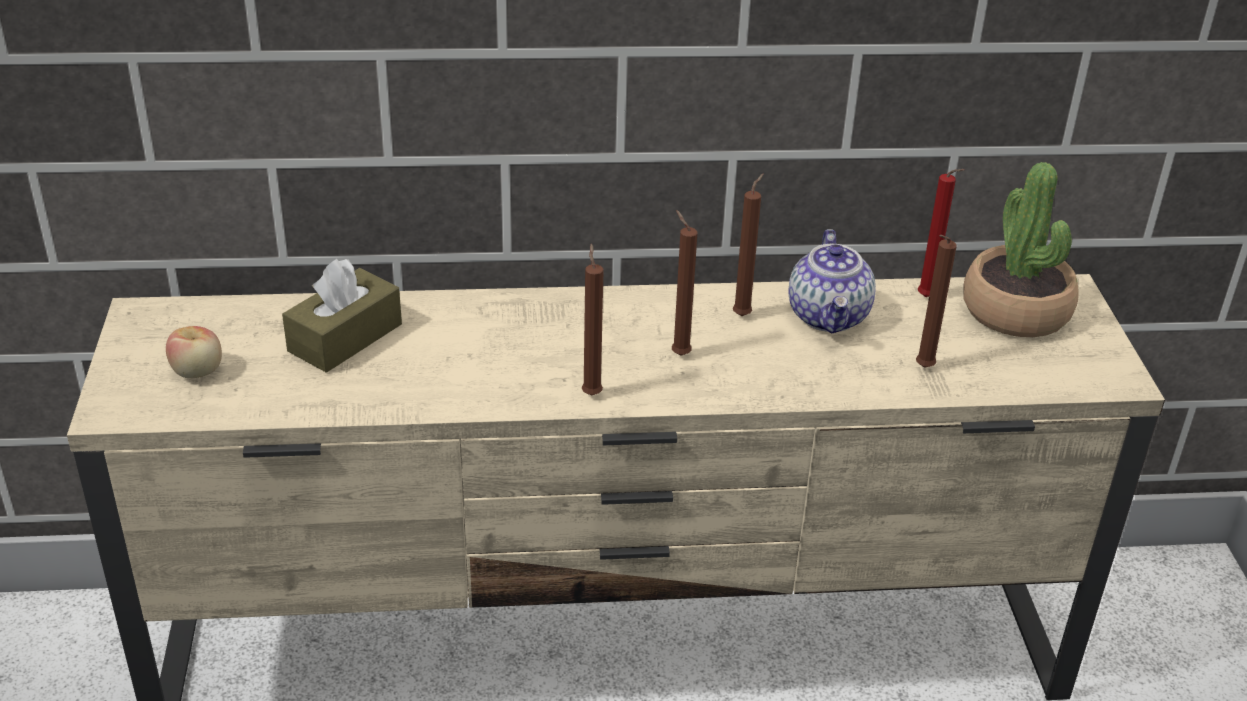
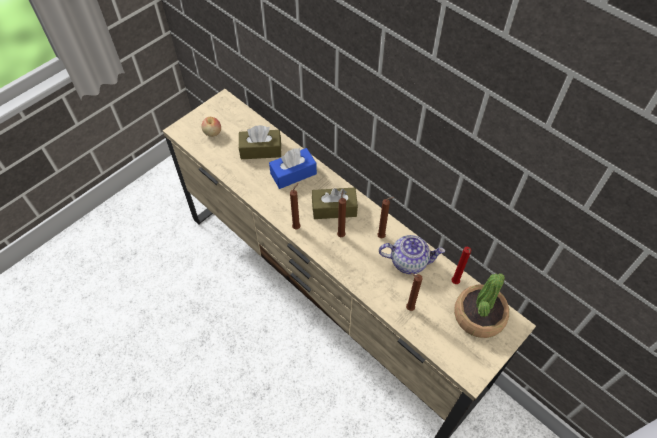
camera: 50 degrees right, 20 degrees up
(463, 331) = (293, 174): none -> blue tissue box
(612, 330) = (334, 208): none -> brown tissue box
(829, 316) = (409, 261): teapot -> teapot turned 135 degrees counterclockwise

